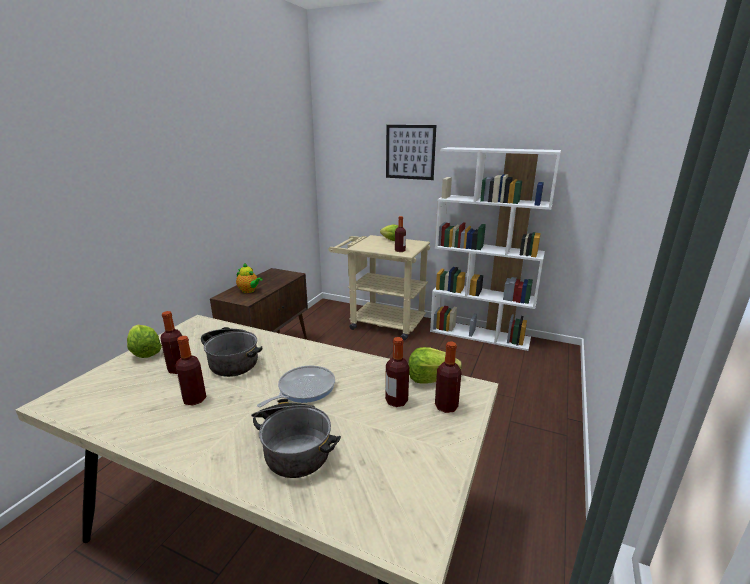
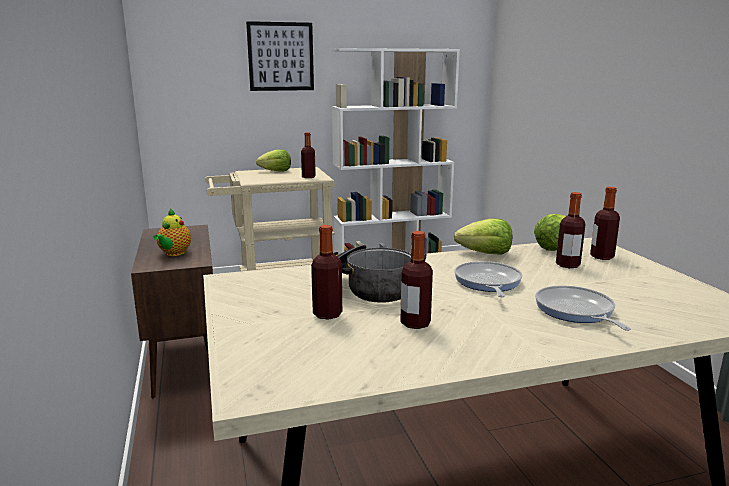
camera: 40 degrees left, 5 degrees down
(145, 352) = (238, 318): lettuce -> lettuce (485, 253)
(249, 291) = (174, 253): teapot -> teapot turned 105 degrees clockwise
(293, 446) = (576, 311): cooking pot -> frying pan

